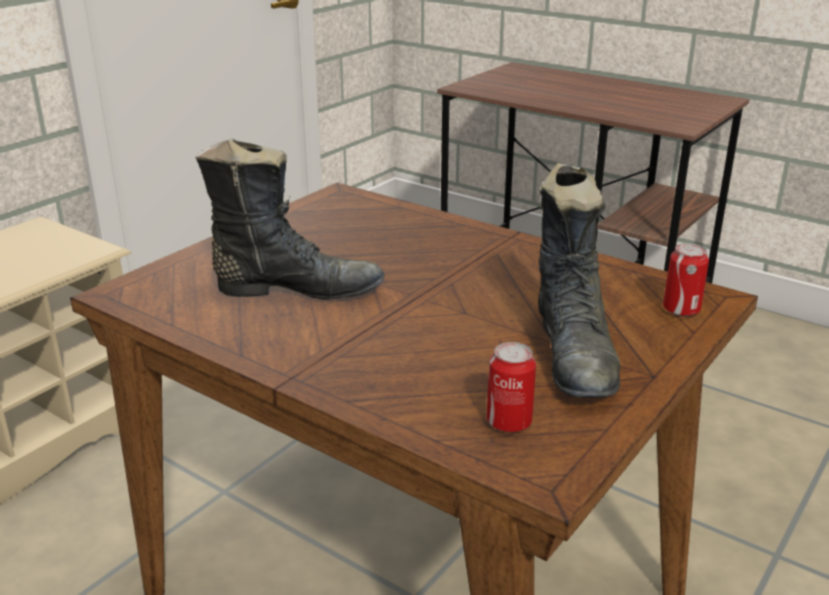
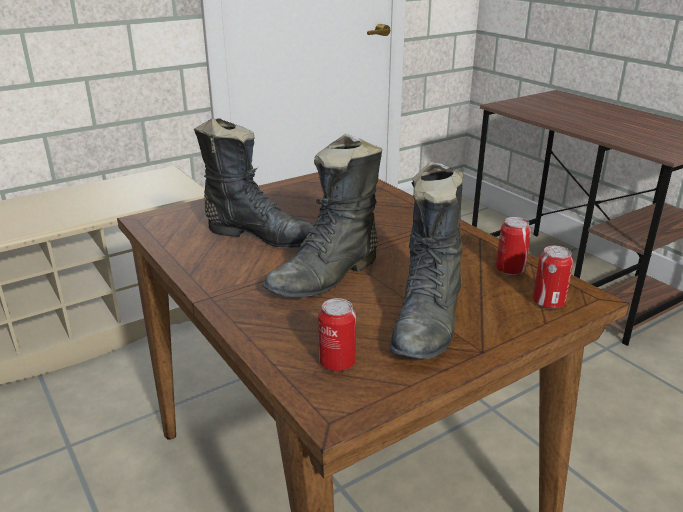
camera: 20 degrees right, 0 degrees up
(419, 324) = (328, 276): none -> black boot
(616, 281) = (510, 269): none -> can

